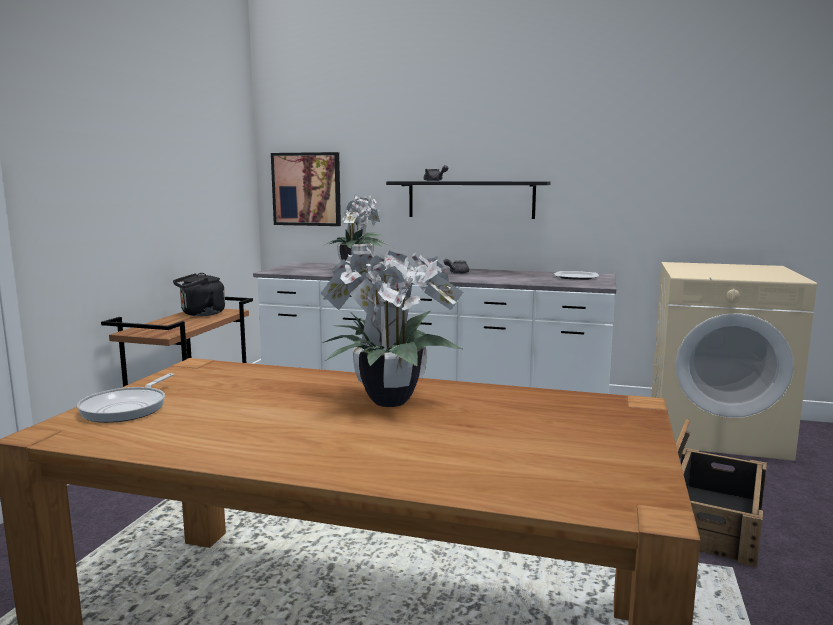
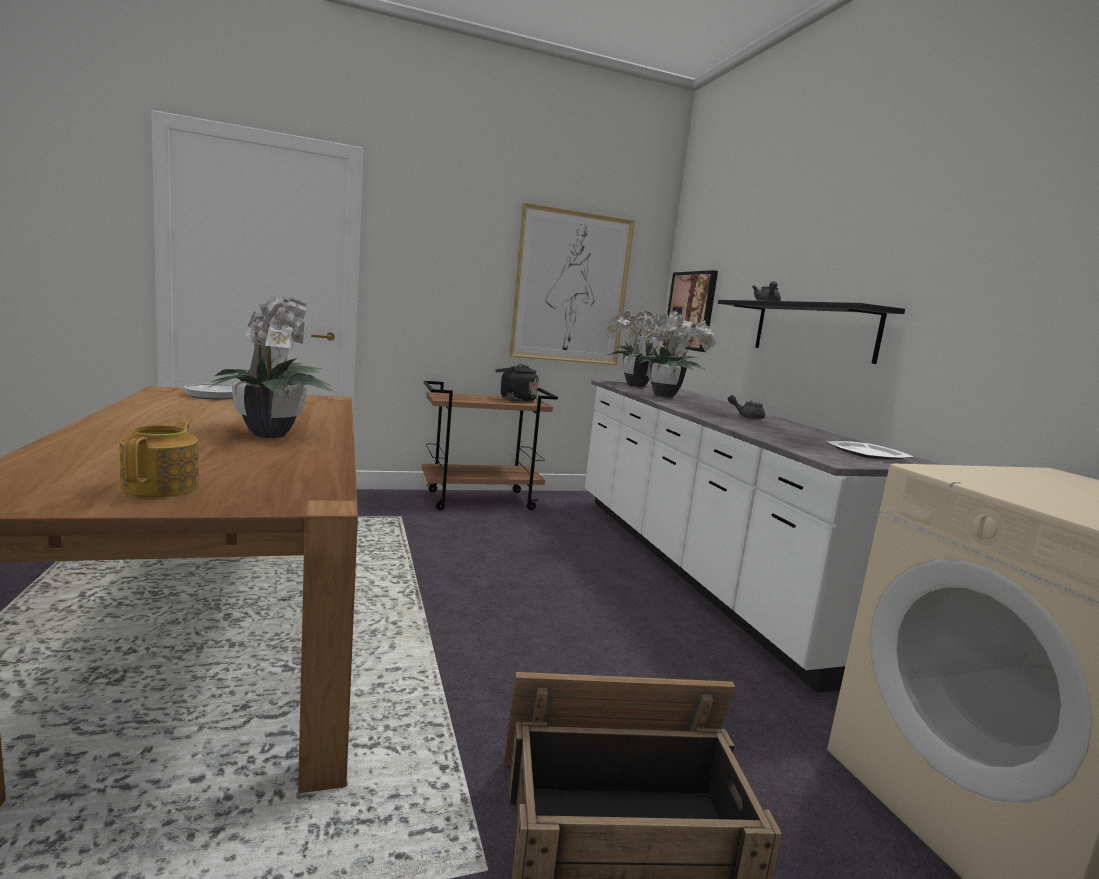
camera: 55 degrees right, 0 degrees up
(198, 179) = (571, 288): none -> picture
(295, 269) = (633, 385): none -> potted plant
(595, 444) = (162, 487): none -> teapot

